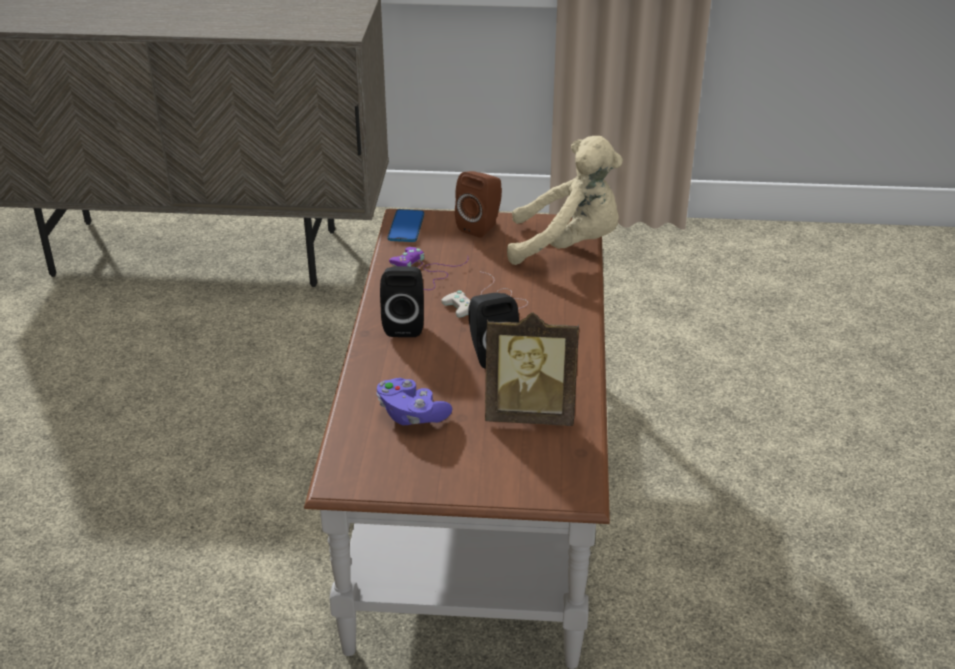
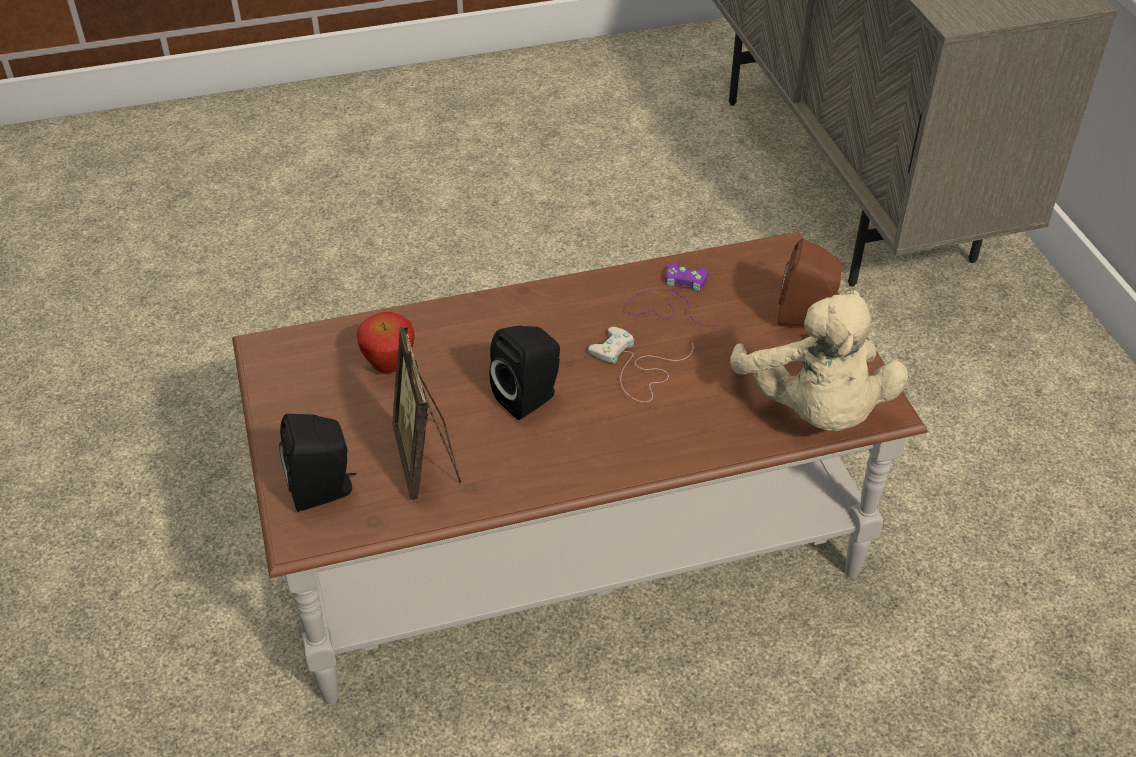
camera: 70 degrees right, 10 degrees up
(404, 325) = (553, 315): black speaker -> black speaker (324, 490)
(406, 227) = (761, 257): phone -> none
(411, 415) = (389, 367): purple game controller -> apple

